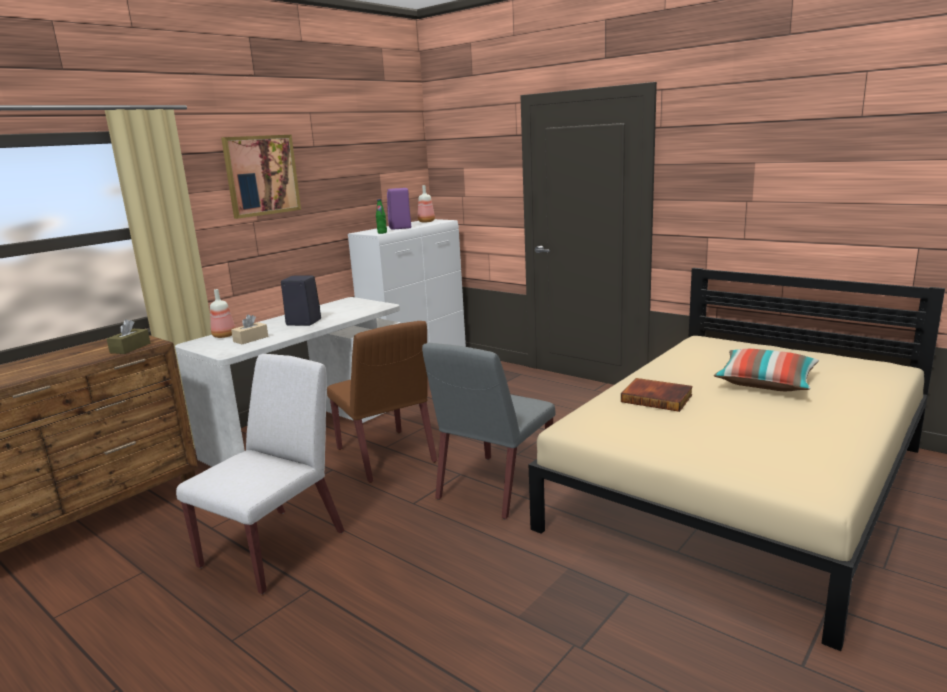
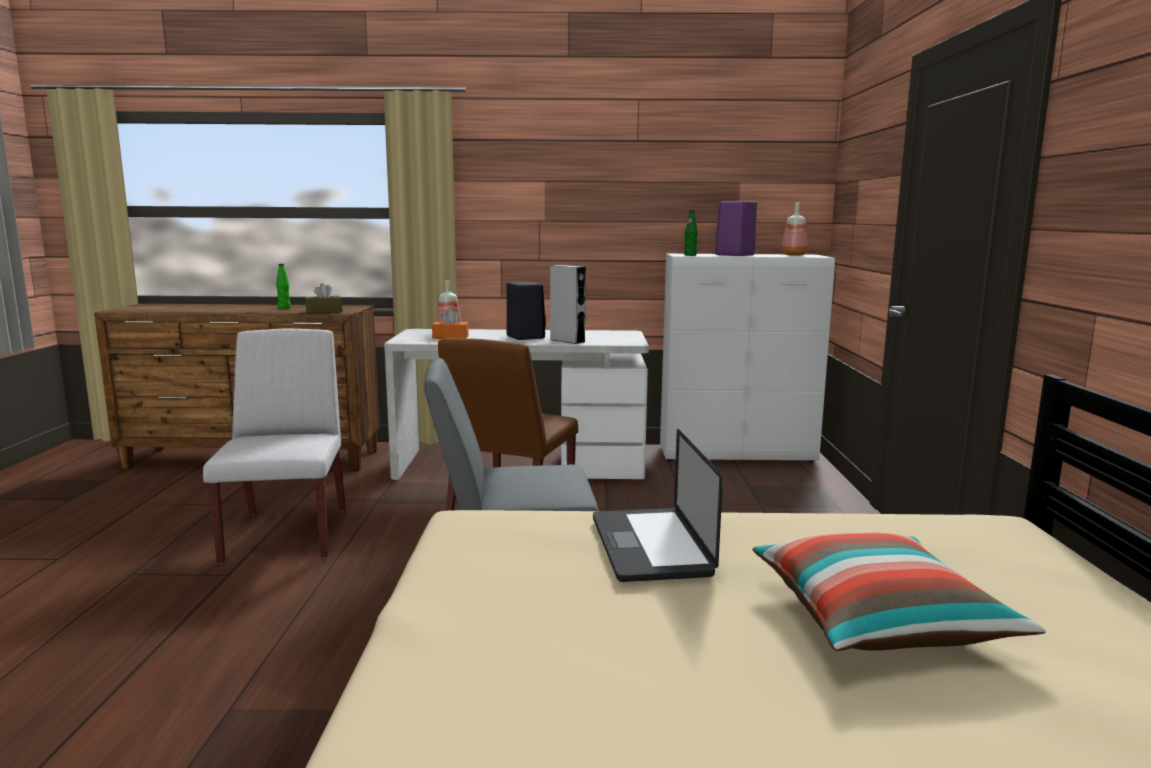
camera: 50 degrees right, 5 degrees down
(63, 358) = (284, 308): none -> green bottle
(251, 339) = (450, 337): beige tissue box -> orange tissue box
(261, 175) = (556, 169): picture -> none
(274, 548) = (287, 534): white chair -> white chair turned 90 degrees counterclockwise
(343, 316) = (567, 341): none -> grey speaker
(657, 398) = (650, 546): book -> laptop

